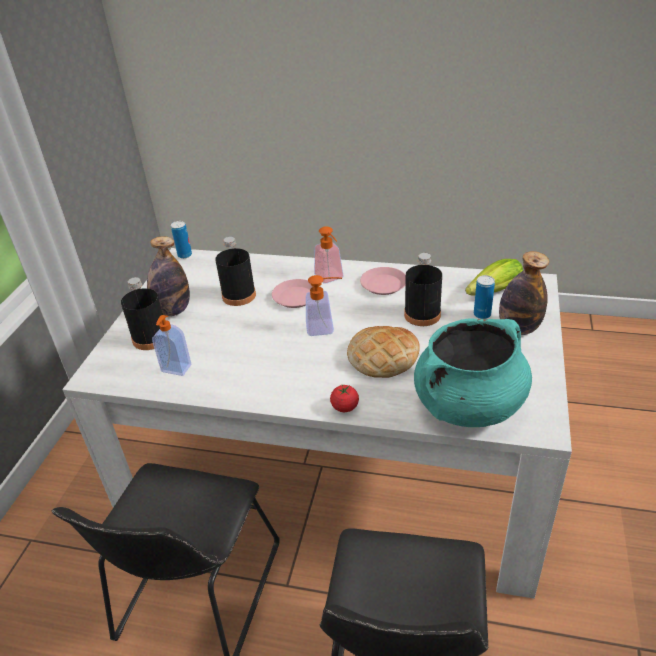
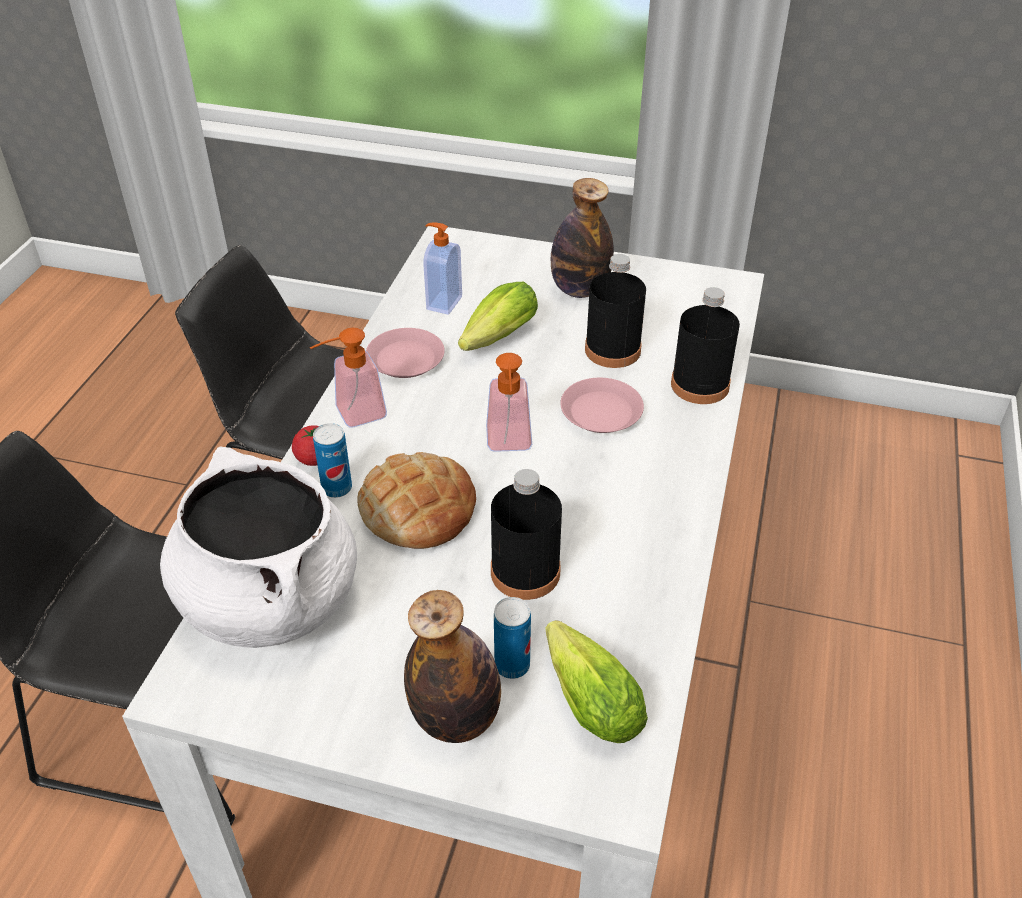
camera: 90 degrees right, 5 degrees up
(150, 338) = (515, 276): black bottle -> black bottle (700, 385)
(185, 255) = (738, 288): can -> can (337, 488)
(223, 341) = (495, 340): none -> lettuce
(331, 279) = (657, 456): soap dispenser -> soap dispenser (352, 415)
(384, 284) = (632, 527): pink plate -> pink plate (405, 360)
(468, 405) = (269, 599): turquoise cooking pot -> white cooking pot

